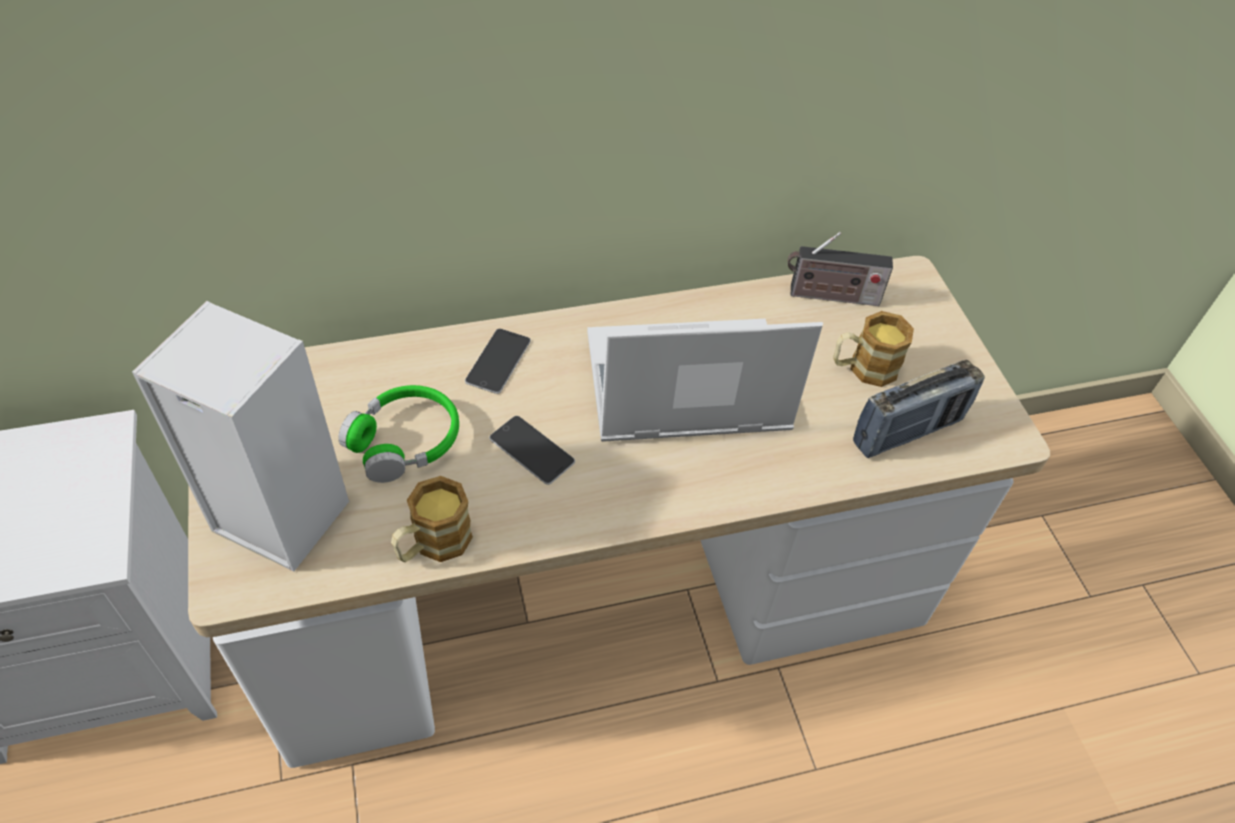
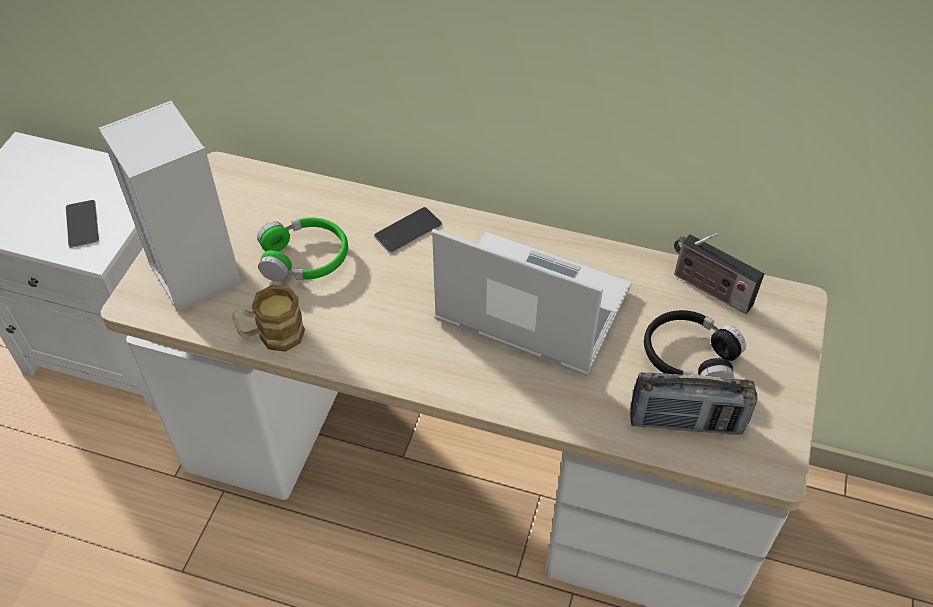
camera: 35 degrees right, 0 degrees up
(531, 450) = (383, 303): phone -> phone (82, 224)
(863, 368) = (689, 357): mug -> black headphones

